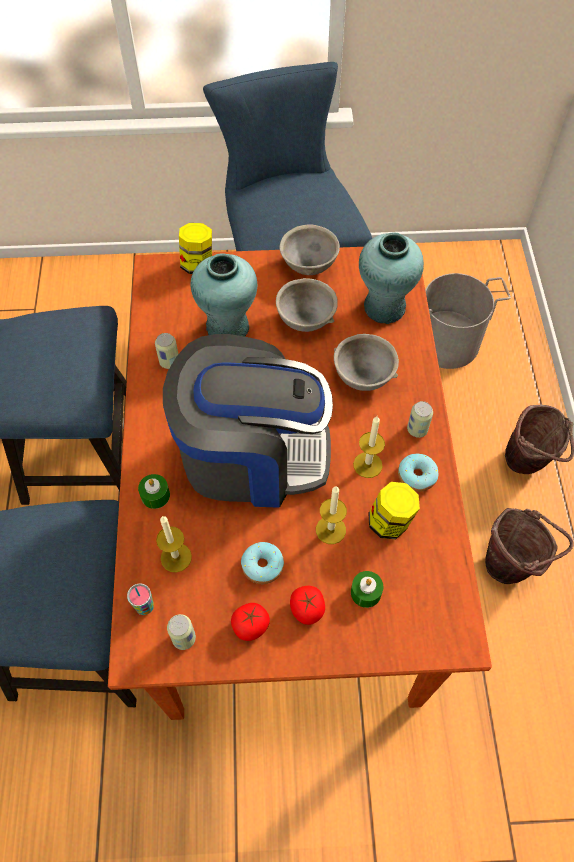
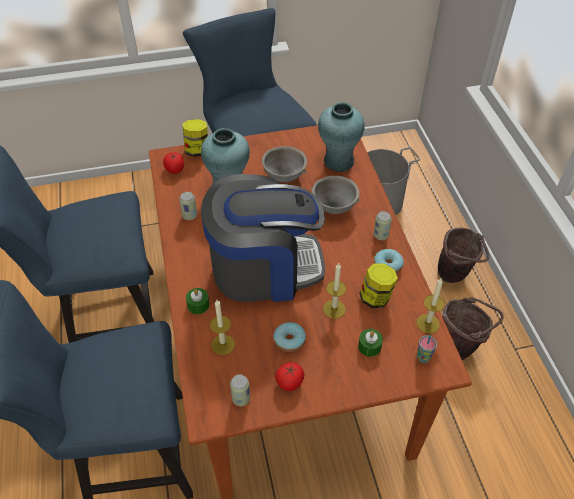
camera: 10 degrees left, 10 degrees down
(145, 607) = (206, 381): cup -> cup (423, 358)
(307, 609) = (329, 364): tomato -> tomato (175, 169)
(308, 266) = (278, 142): grey bowl -> none
(367, 465) = (351, 263): candle -> candle (428, 323)

